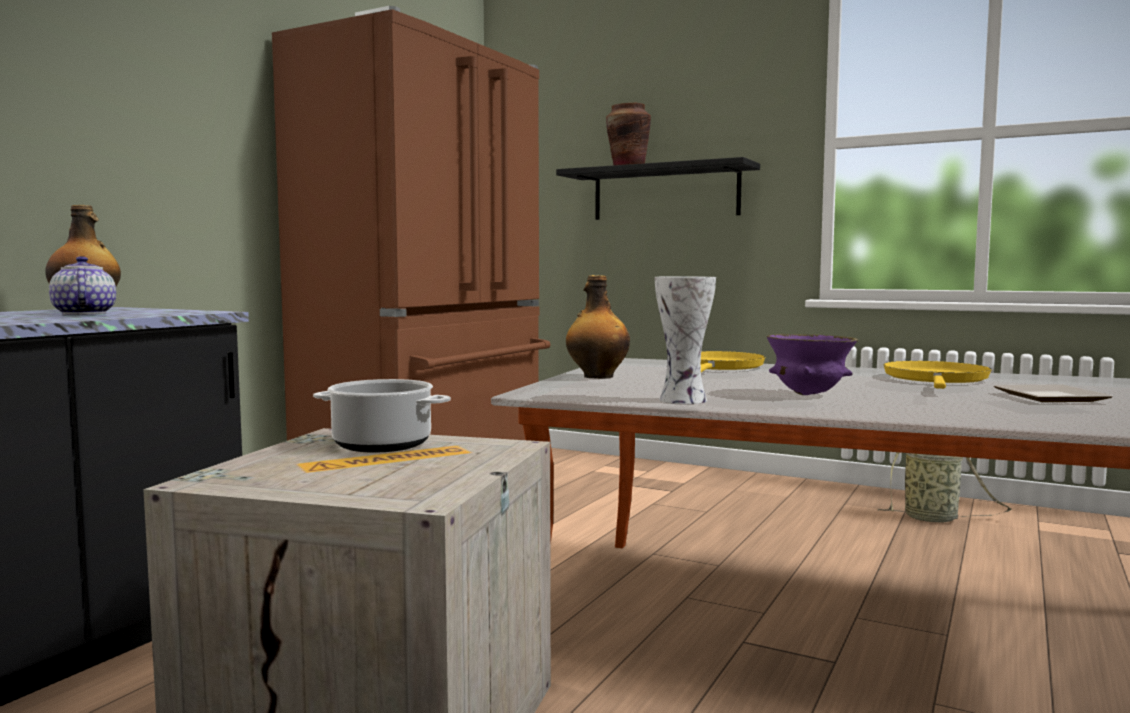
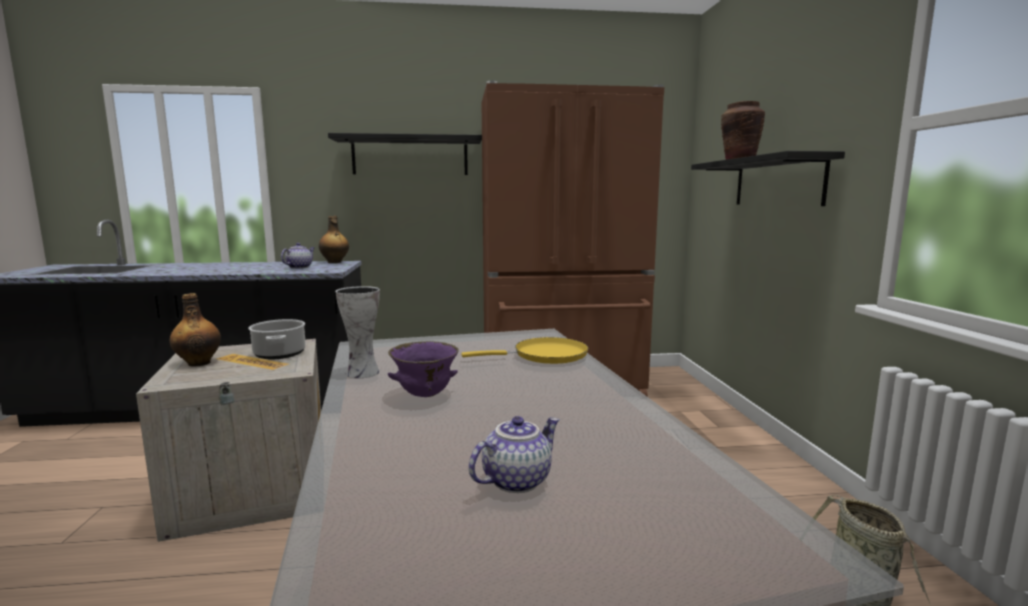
camera: 55 degrees right, 5 degrees up
(161, 104) = (410, 156): none -> black shelf
(597, 376) = (444, 342): bottle -> bottle (199, 363)
(936, 379) = (591, 423): yellow frying pan -> none
(1049, 398) = (516, 480): plate -> teapot

